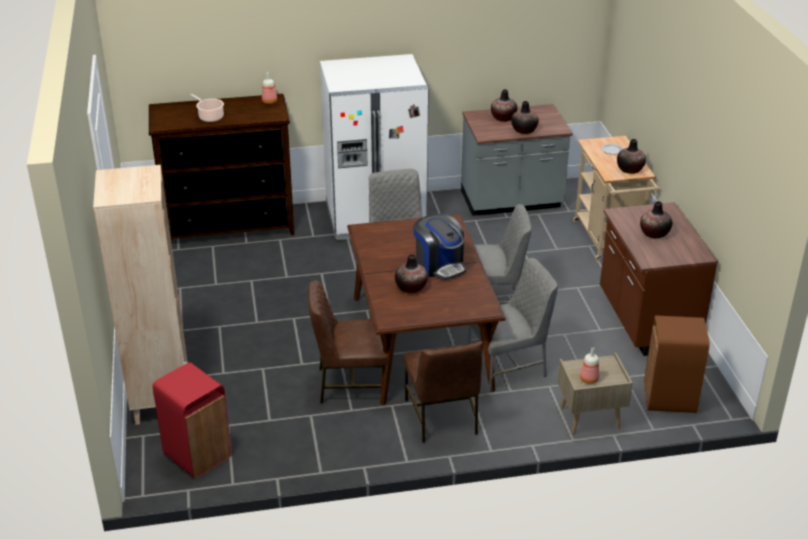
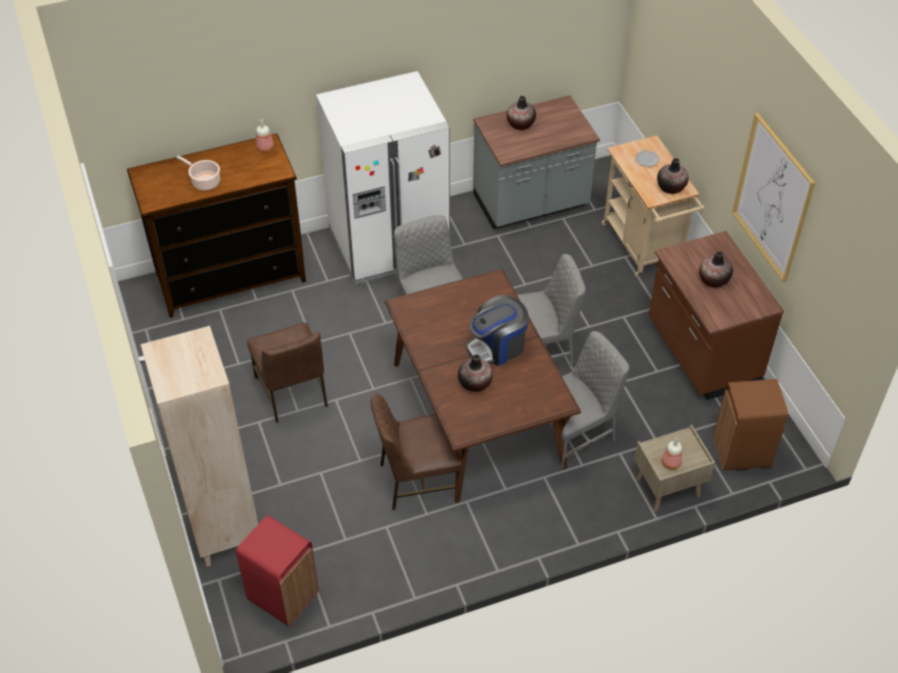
camera: 10 degrees left, 15 degrees up
(439, 265) = (497, 346): coffee machine -> coffee machine turned 105 degrees clockwise
(442, 417) = (521, 509): brown chair -> brown chair (292, 392)
(524, 130) = (547, 141): vase -> none
(710, 151) = (772, 198): none -> picture

